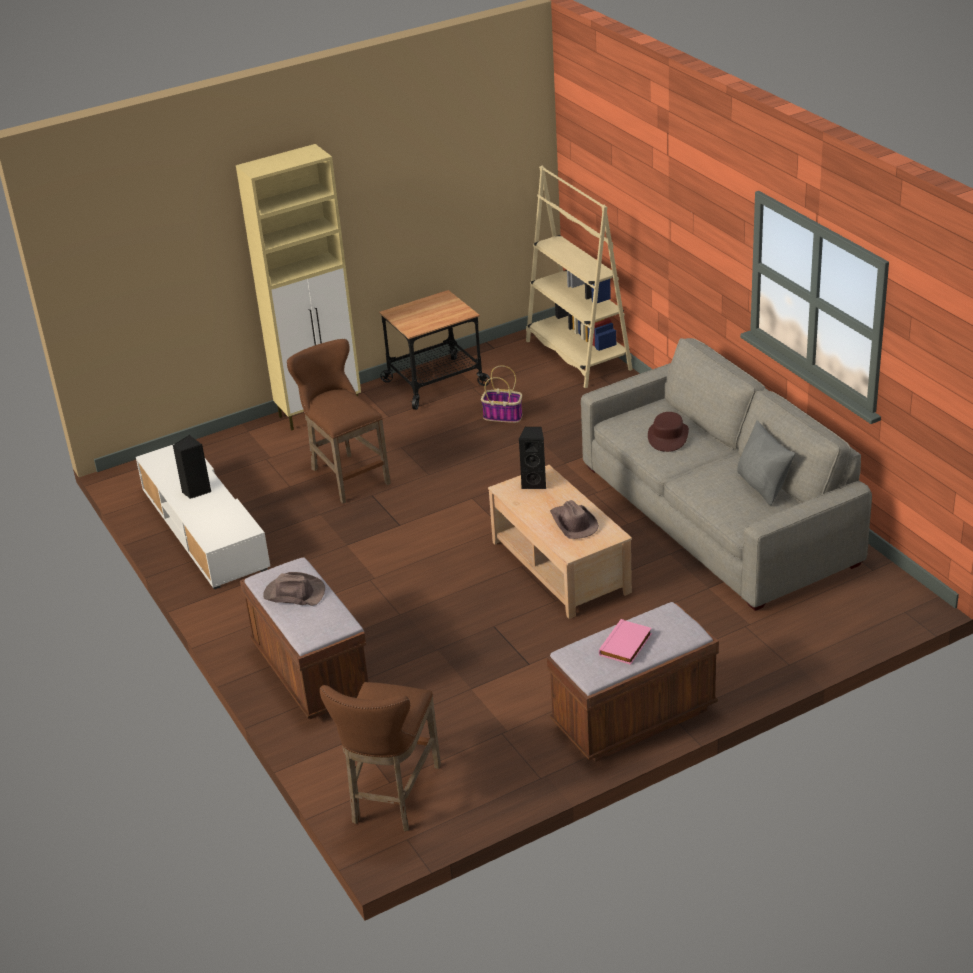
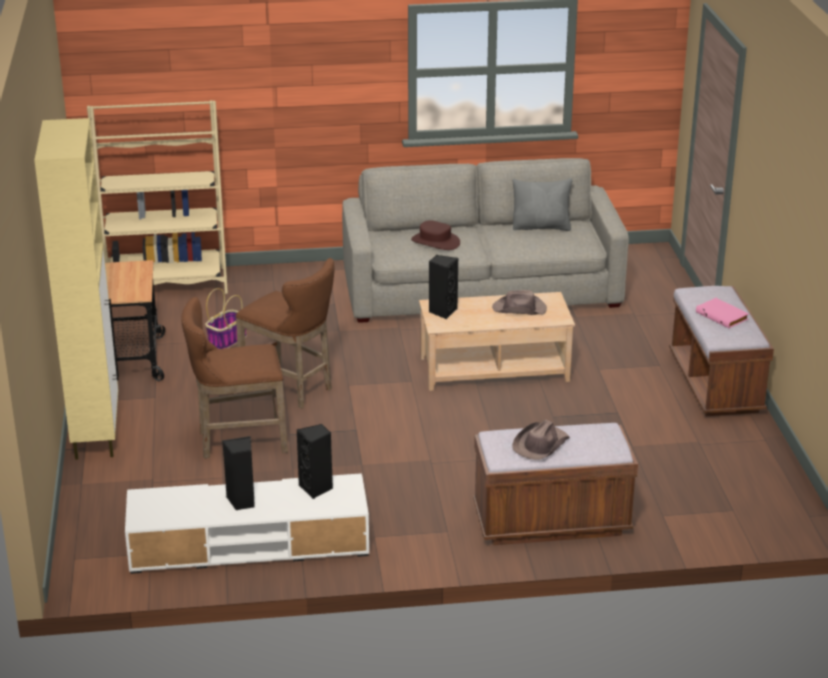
camera: 70 degrees left, 5 degrees down
(230, 518) = (316, 488): none -> black speaker
(392, 797) = (753, 513): brown stool -> brown stool (291, 388)

